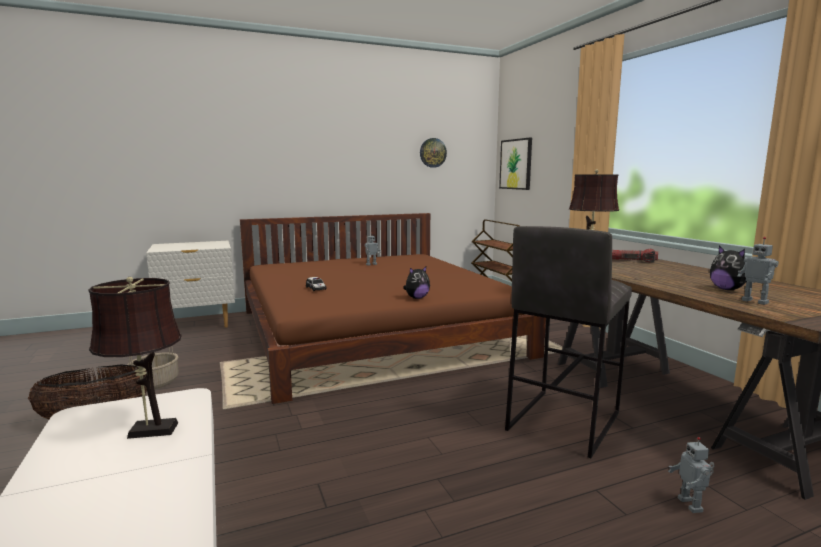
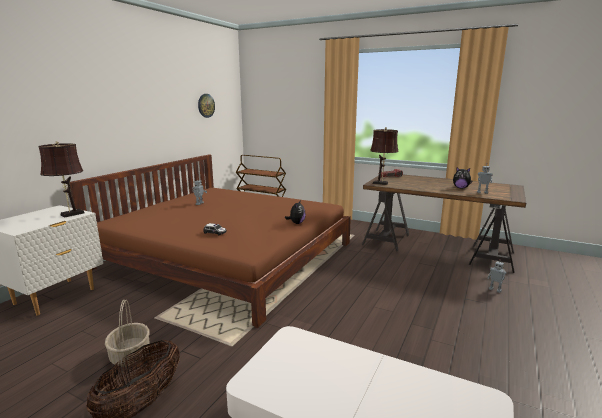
camera: 40 degrees left, 5 degrees up
(148, 430) = (321, 364): brown table lamp -> brown table lamp (70, 214)
(516, 164) = (264, 113): picture -> none
(562, 421) = (409, 274): grey stool -> none

